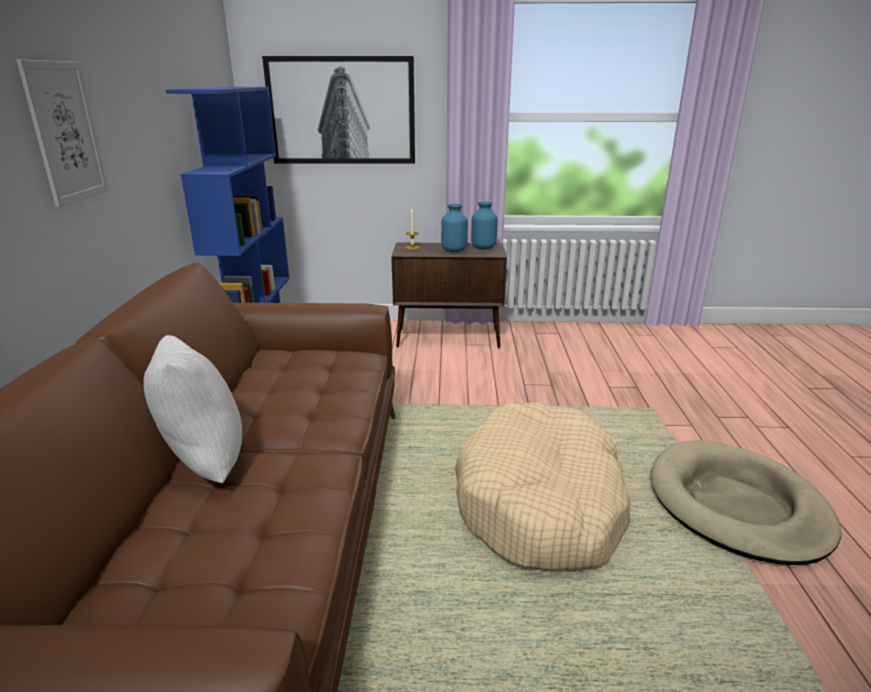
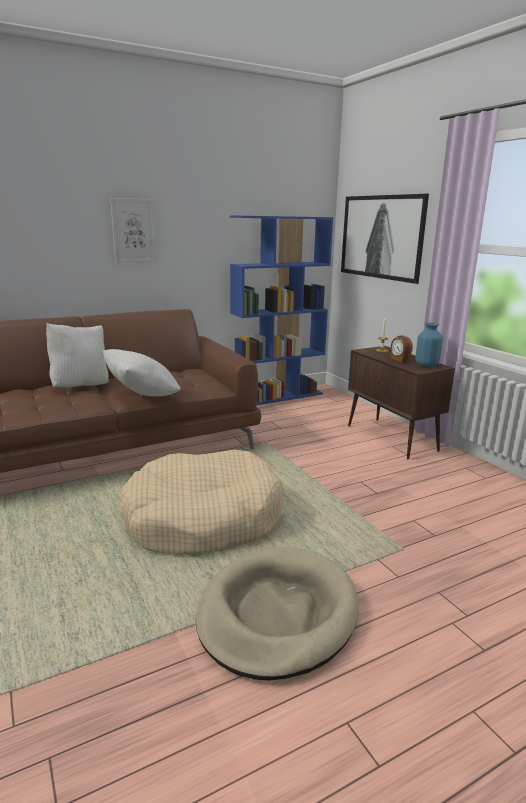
camera: 60 degrees right, 5 degrees down
(333, 414) = (142, 396): none -> white pillow
(454, 250) = (399, 359): blue vase -> alarm clock

